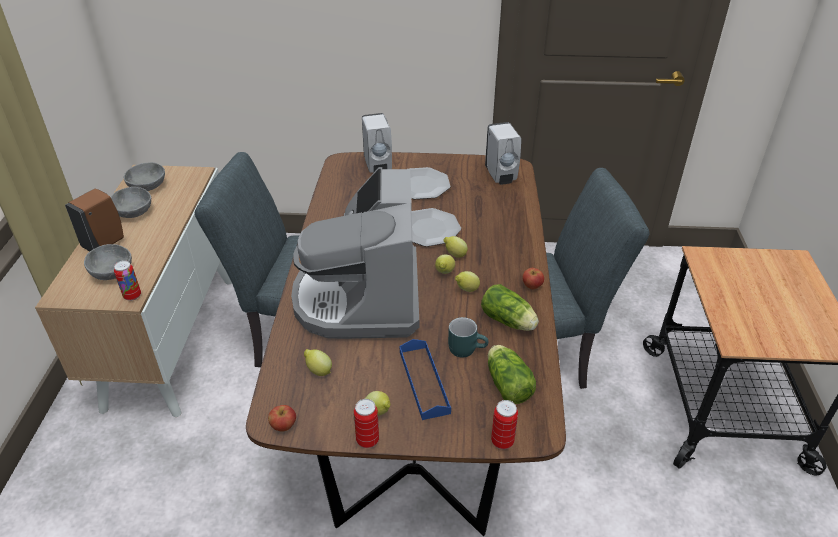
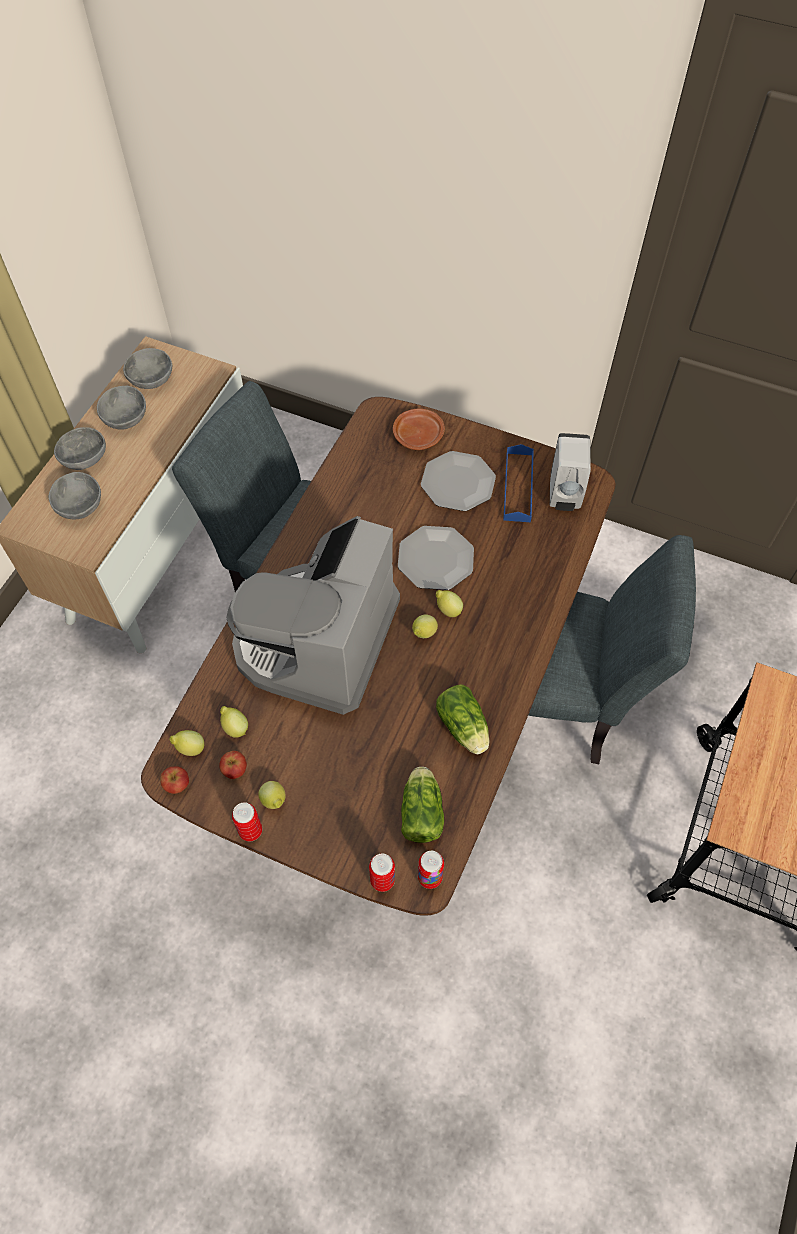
camera: 20 degrees right, 20 degrees up
(105, 243) = (83, 458): brown soap dispenser -> grey bowl
(132, 296) = (91, 547): can -> can (430, 877)
(378, 166) = (418, 435): white soap dispenser -> brown plate
(424, 381) = (336, 778): blue tray -> blue tray (518, 486)
(466, 290) = (437, 667): lemon -> lemon (190, 748)
(466, 348) = (400, 749): turquoise mug -> none
(532, 286) = (515, 685): apple -> apple (235, 769)

